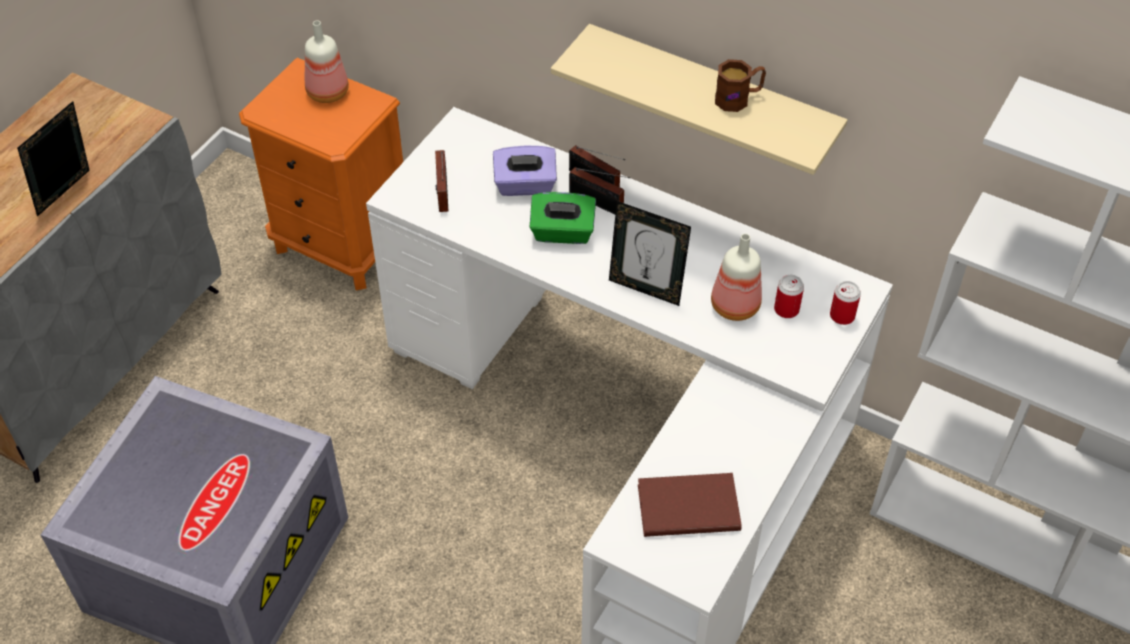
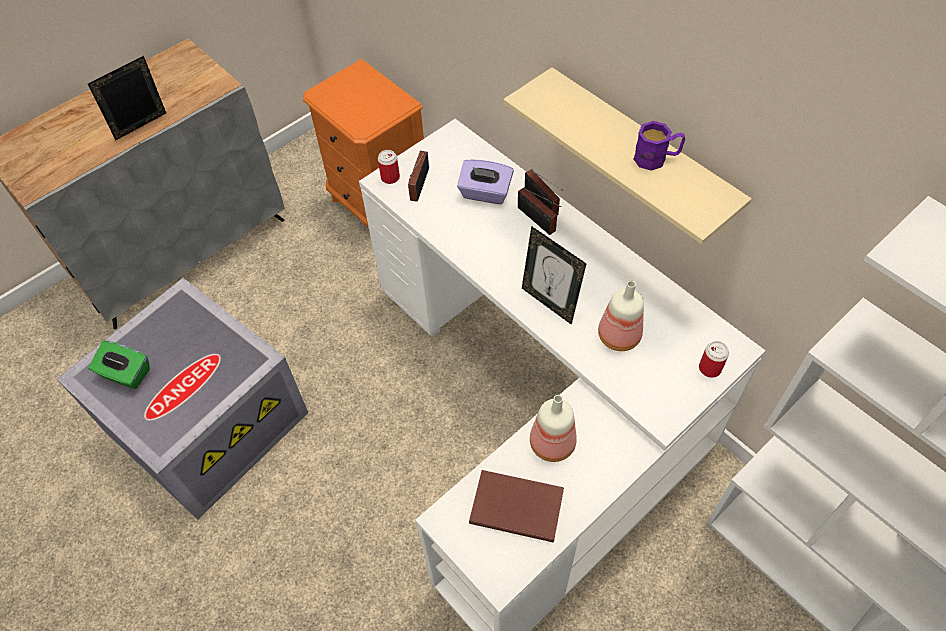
camera: 20 degrees right, 5 degrees up
(328, 93) = (372, 90): bottle -> bottle (552, 445)
(562, 233) = (499, 239): green tissue box -> green tissue box (126, 374)
(738, 98) = (656, 158): brown mug -> purple mug
(786, 309) = (662, 350): can -> can (390, 177)

